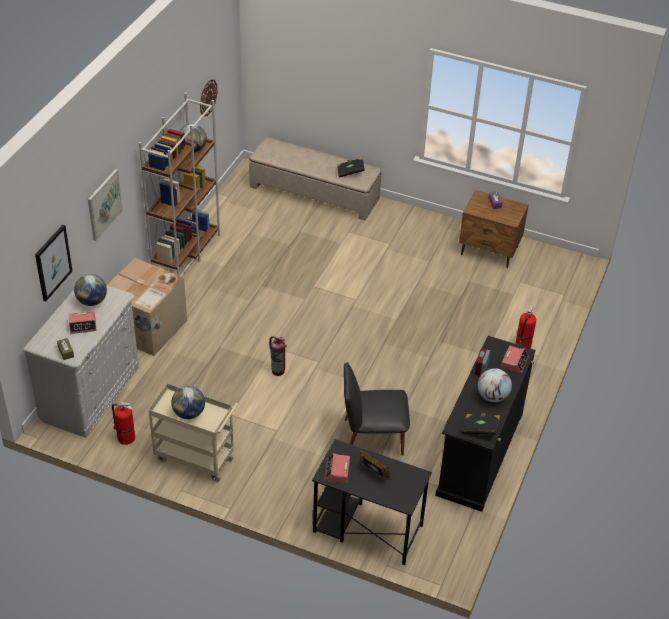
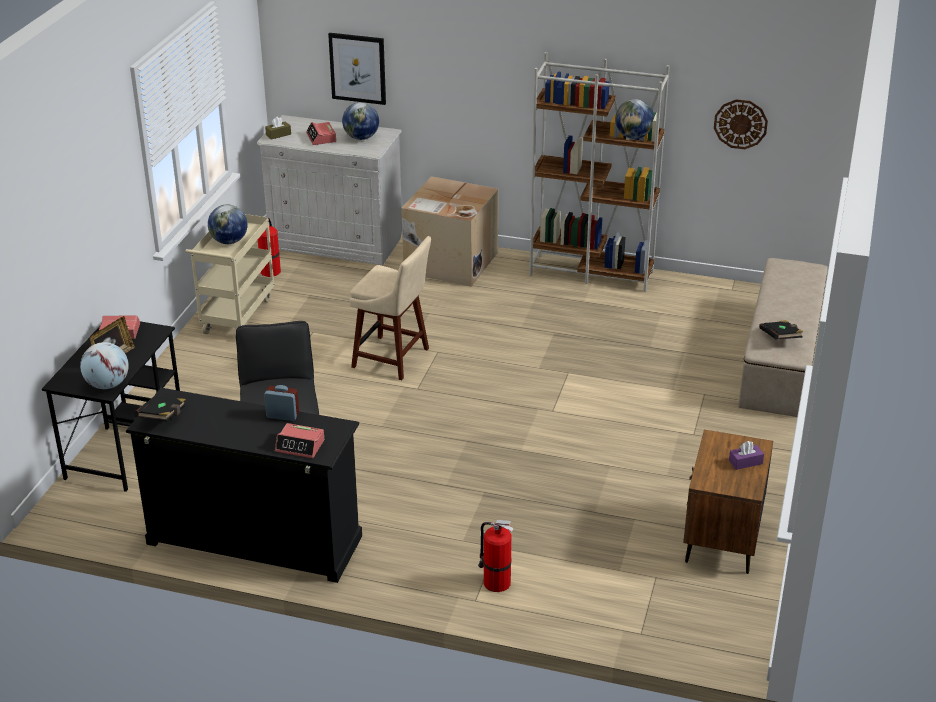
camera: 85 degrees right, 10 degrees down
(104, 204) = (466, 80): picture -> none
(278, 370) = (394, 359): fire extinguisher -> beige chair
(492, 396) = (227, 427): globe -> globe (107, 385)

